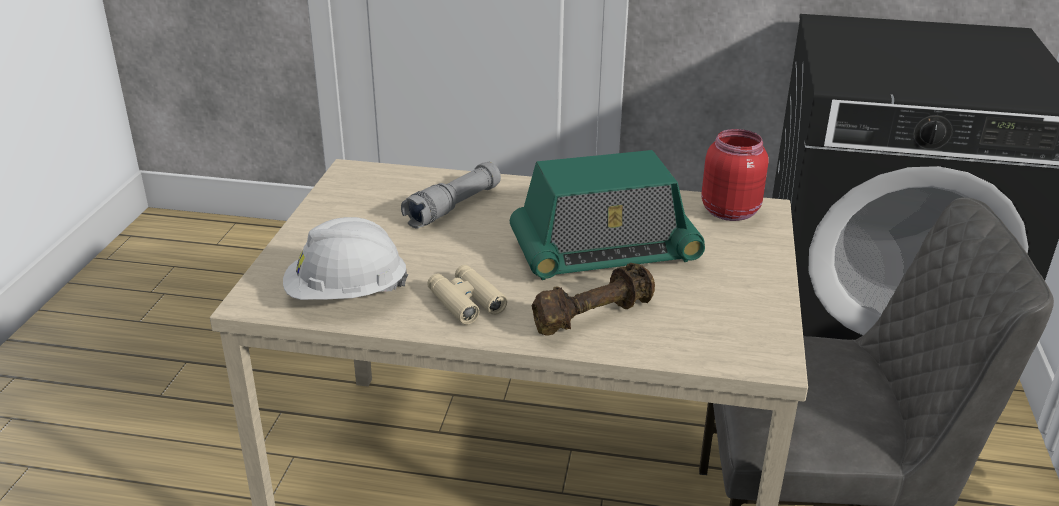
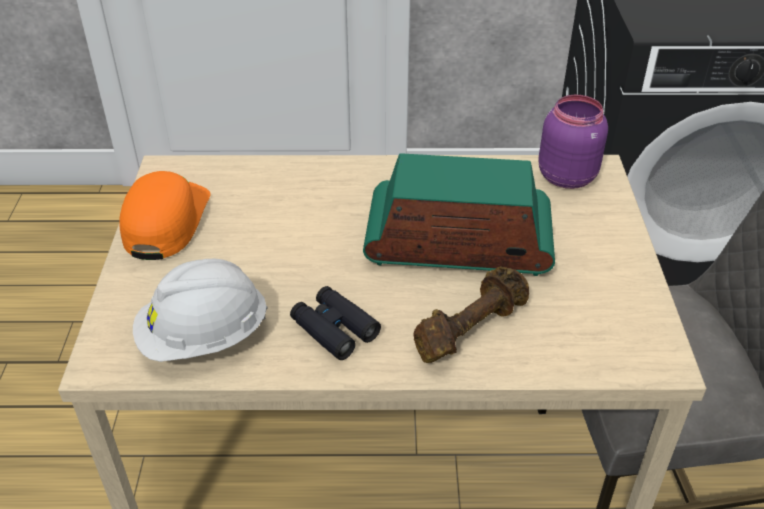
camera: 10 degrees left, 10 degrees up
(340, 208) = (166, 221): none -> orange cap
(453, 207) = (287, 205): grey flashlight -> none
(466, 302) = (334, 329): beige binoculars -> black binoculars
(604, 252) = (458, 243): radio -> radio turned 150 degrees counterclockwise
(730, 211) = (566, 176): red jar -> purple jar

